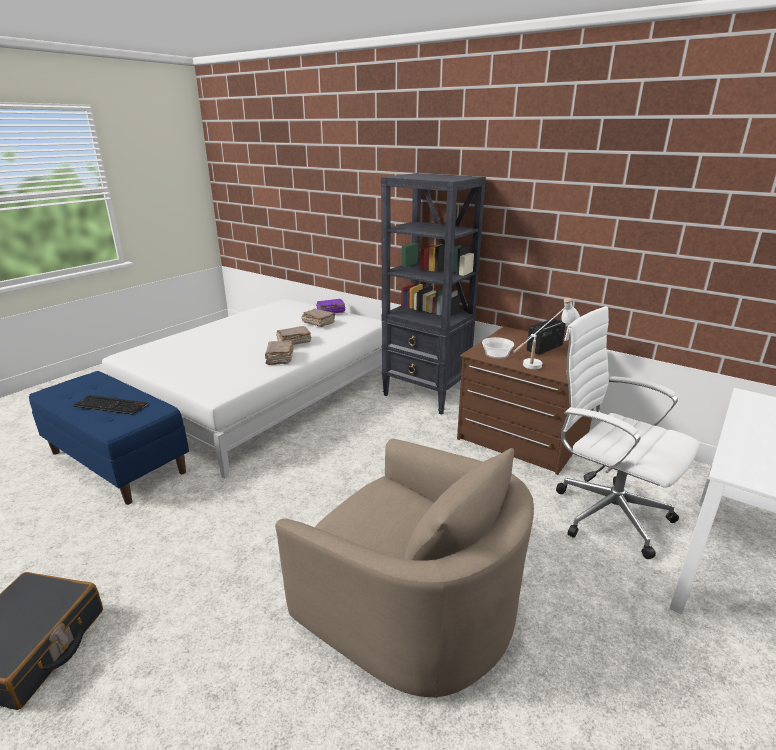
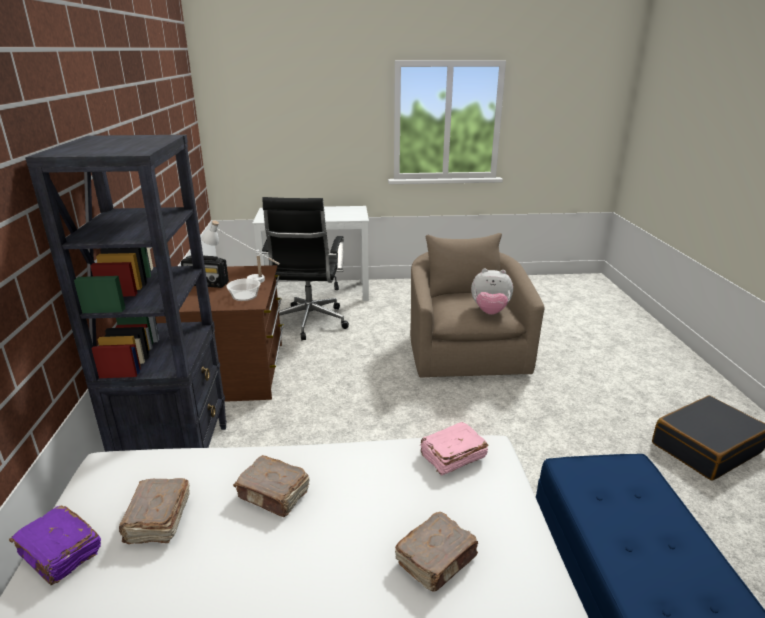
camera: 130 degrees left, 0 degrees up
(112, 405) = (634, 522): keyboard -> none
(233, 382) = (452, 457): none -> pink book
(279, 358) = (345, 469): brown book -> brown book (437, 560)
(352, 515) = (490, 312): none -> plush toy
(605, 513) = (309, 323): white office chair -> black office chair

